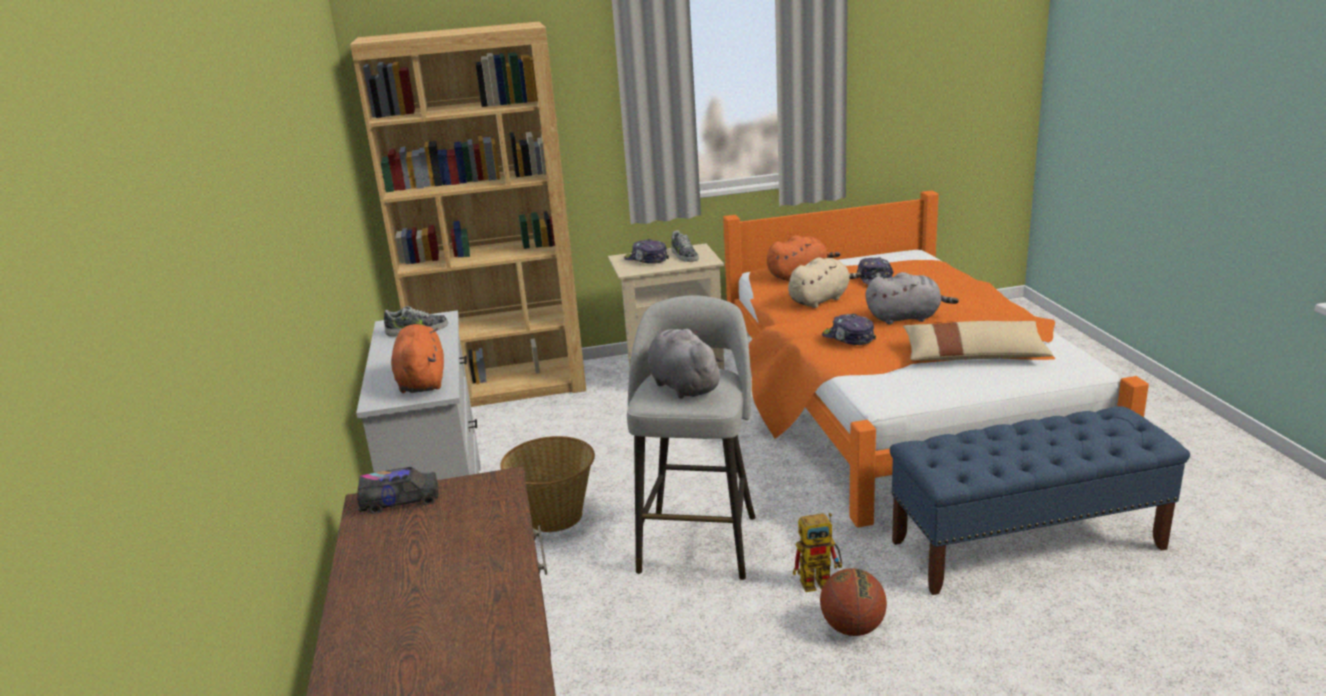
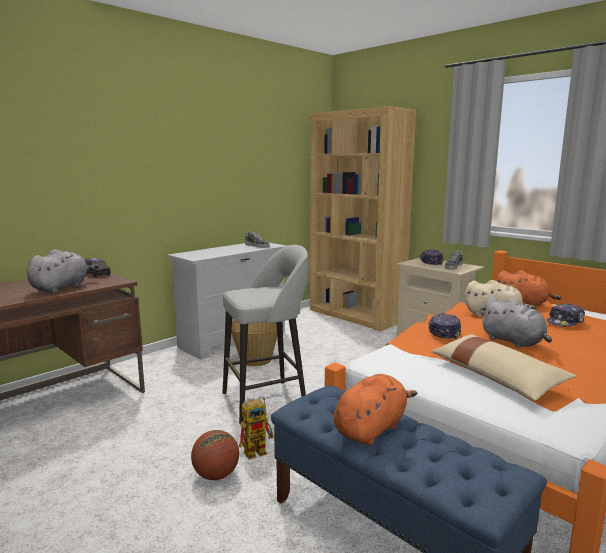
camera: 55 degrees right, 10 degrees down
(421, 381) = (204, 254): orange plush toy -> orange plush toy (371, 428)
(682, 385) = (260, 291): grey plush toy -> grey plush toy (62, 287)
(821, 581) = (259, 450): toy robot -> toy robot turned 75 degrees counterclockwise

